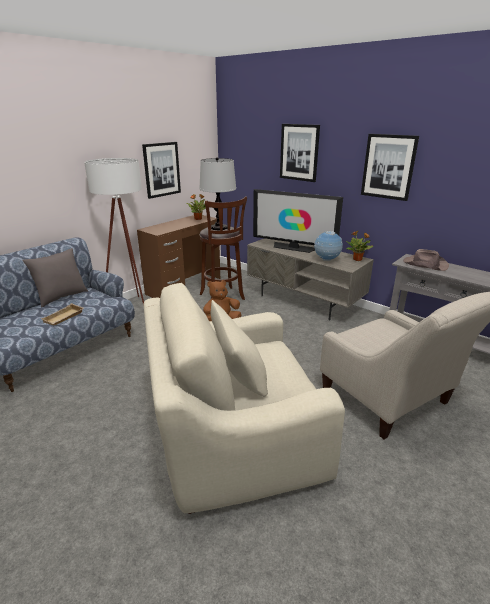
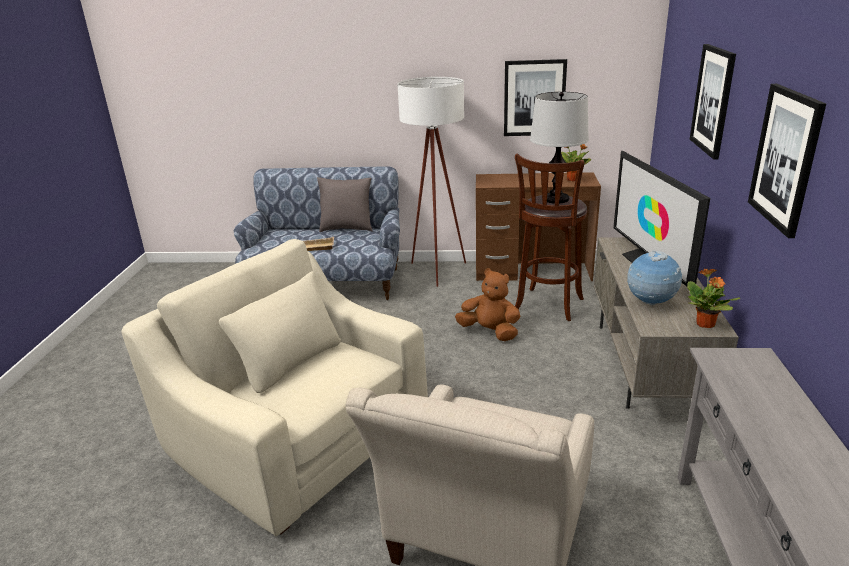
camera: 55 degrees right, 0 degrees up
(424, 264) = (746, 378): brown hat -> none

